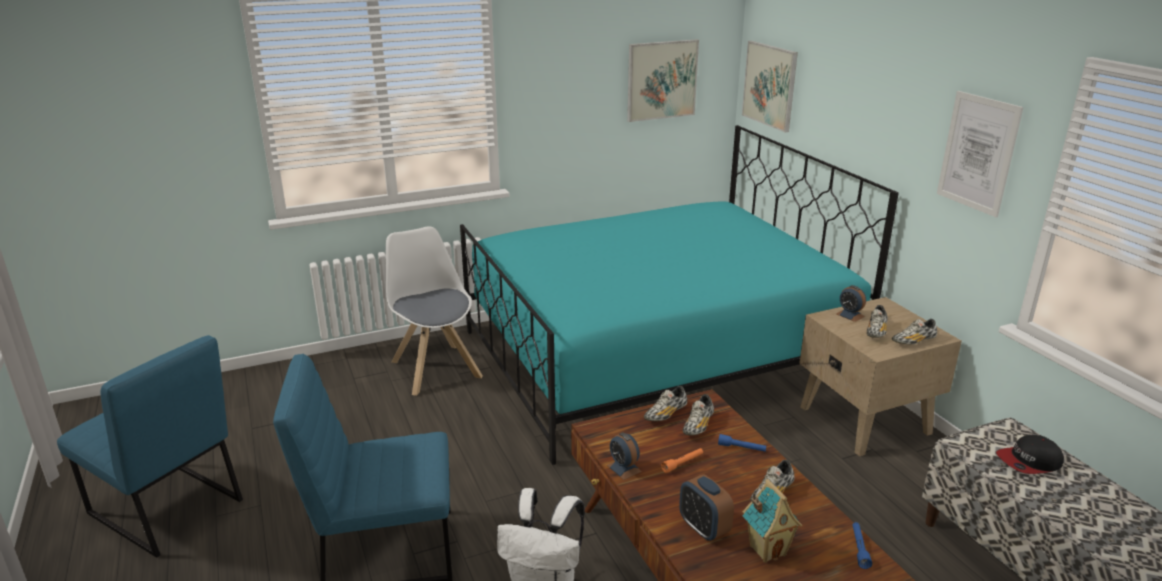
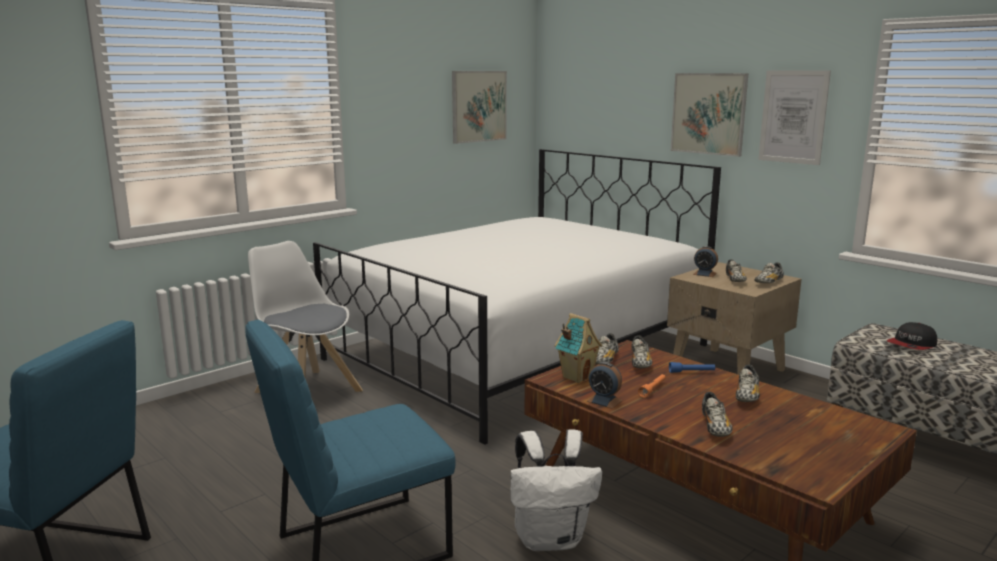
camera: 20 degrees left, 10 degrees down
(656, 355) = (519, 352): turquoise bed -> white bed
(703, 528) = (715, 428): alarm clock -> shoe
(767, 550) = (782, 431): toy house -> toy house (577, 377)
(769, 85) = (572, 107): picture -> picture (708, 113)
(859, 548) = (850, 417): blue flashlight -> none

